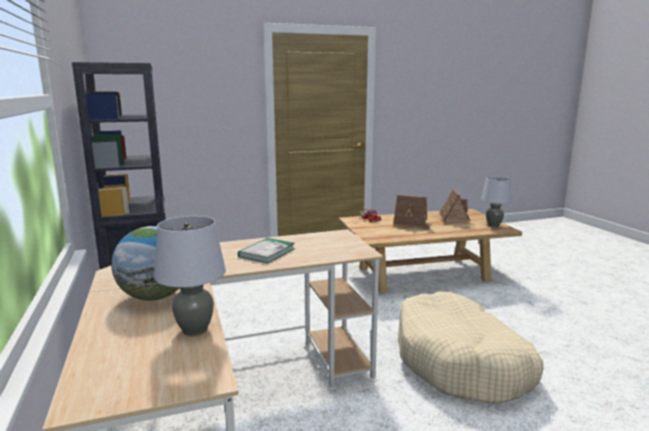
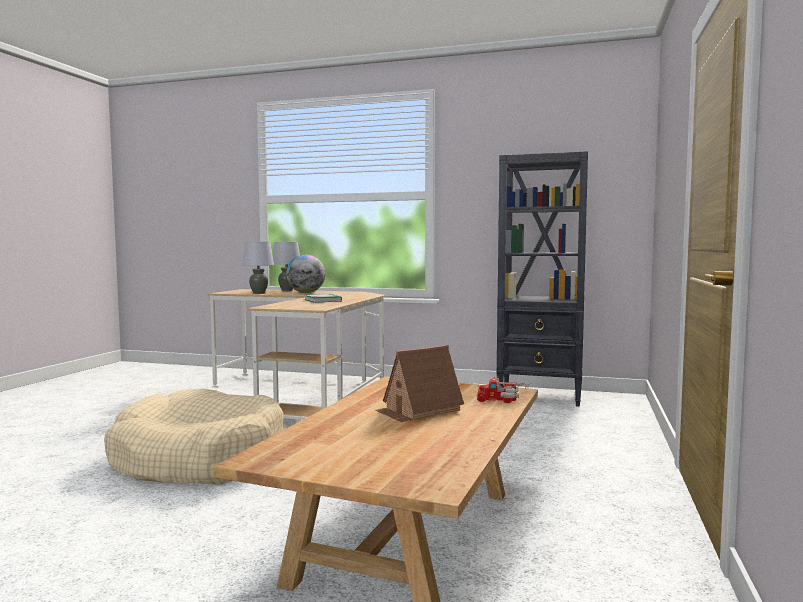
camera: 125 degrees right, 10 degrees down
(453, 219) = (399, 446): toy house -> none
(493, 225) = (294, 460): grey table lamp -> grey table lamp (286, 290)

